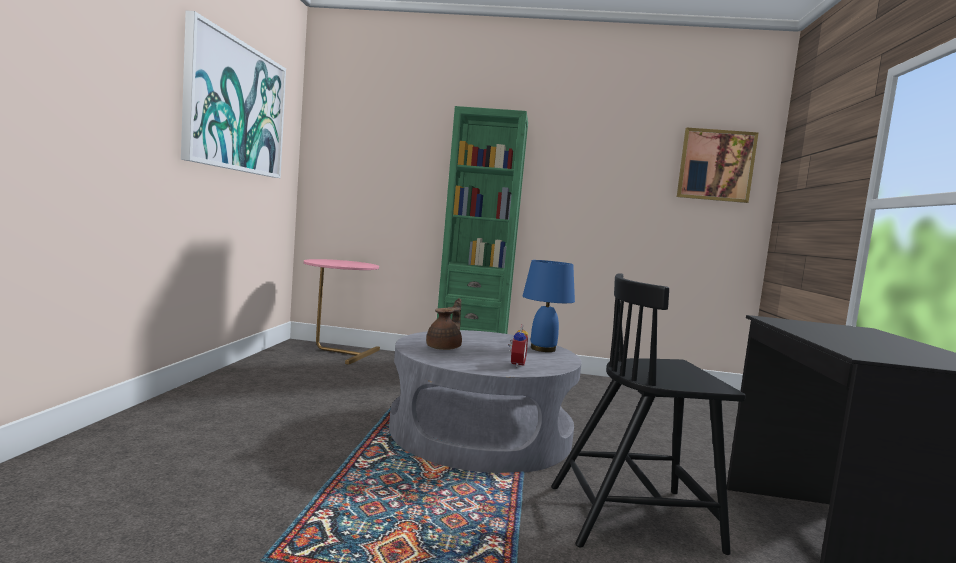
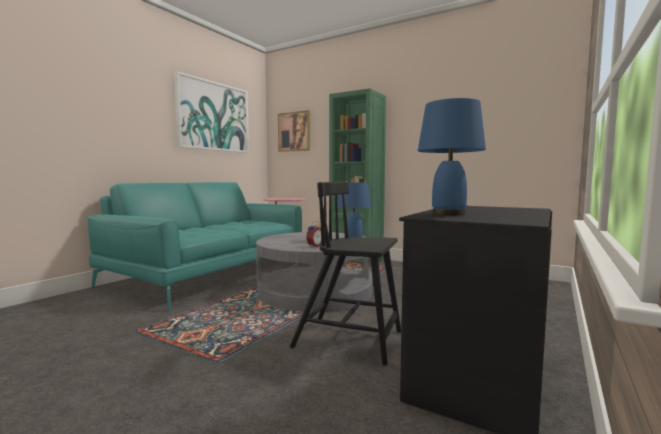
camera: 25 degrees right, 0 degrees up
(260, 406) = (211, 274): none -> turquoise sofa
(445, 348) = (288, 239): brown teapot -> none
(716, 165) = (527, 101): picture -> picture (294, 131)
(859, 347) = (449, 214): none -> blue table lamp

